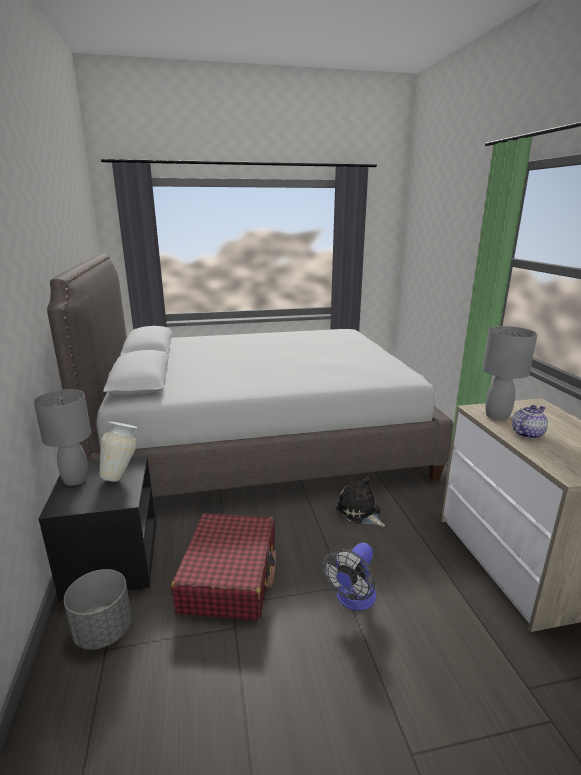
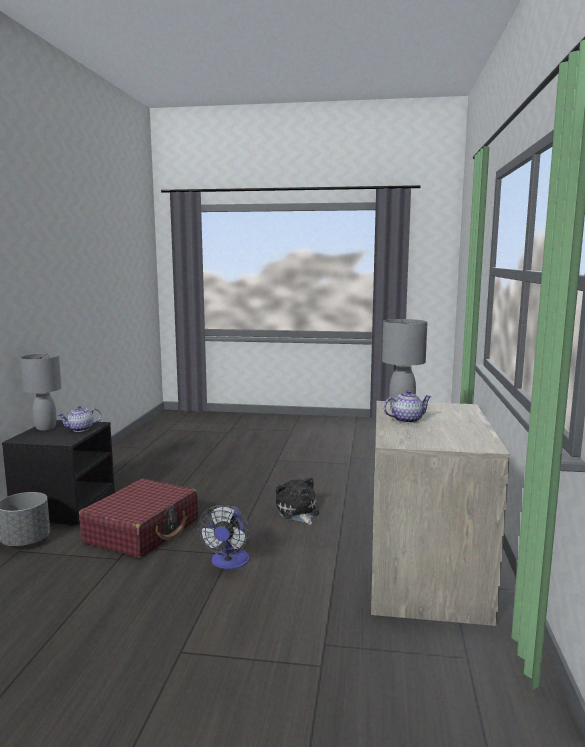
camera: 20 degrees right, 10 degrees down
(123, 474) = (80, 429): vase -> teapot
(260, 441) = (256, 452): grey bed -> none
(353, 599) = (229, 563): fan -> fan turned 45 degrees counterclockwise

